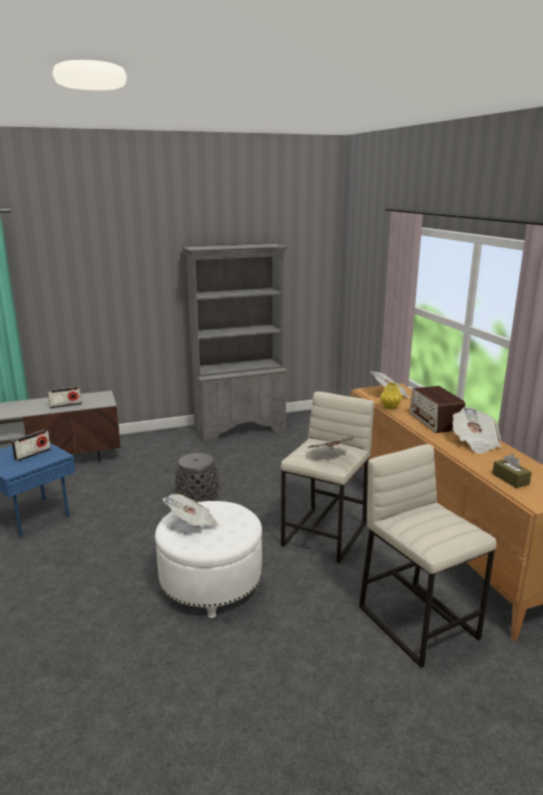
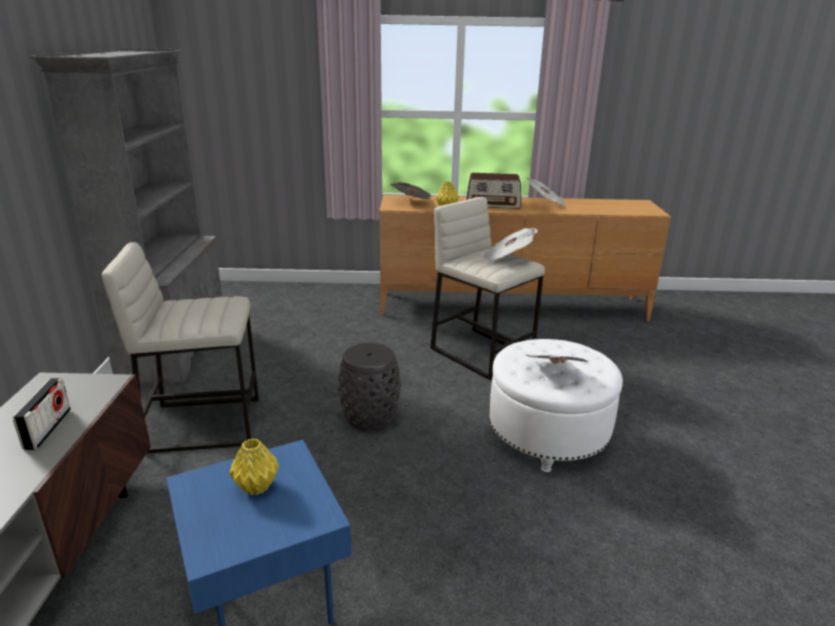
camera: 70 degrees left, 5 degrees up
(33, 454) = (256, 486): radio -> yellow vase
(417, 622) = (625, 346): beige stool -> beige stool (204, 424)
(510, 479) = (616, 210): brown tissue box -> none

